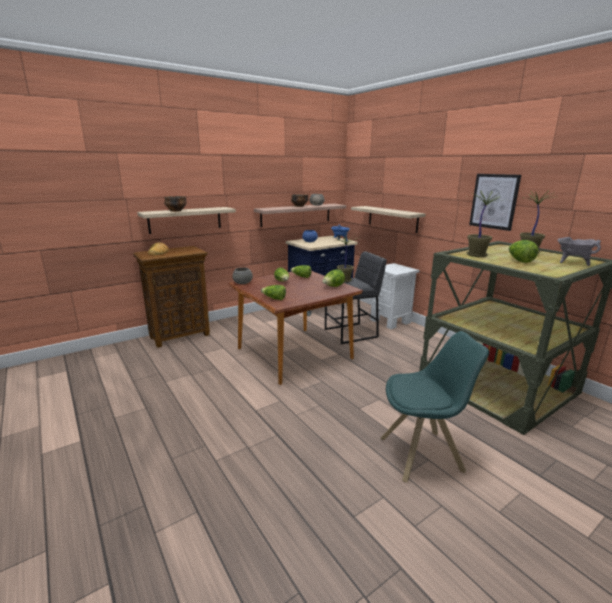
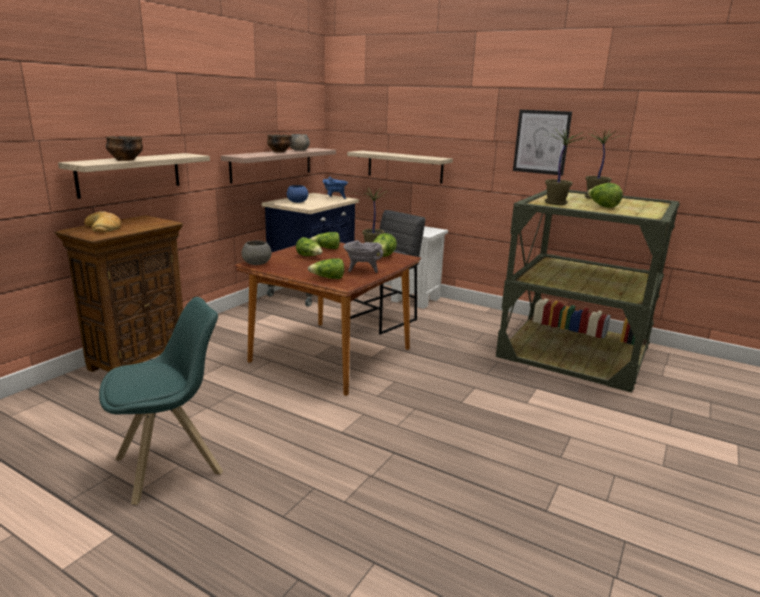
camera: 25 degrees left, 0 degrees up
(422, 455) = (561, 433): turquoise chair -> turquoise chair (170, 466)
(572, 263) = (646, 205): grey cooking pot -> grey cooking pot (362, 270)

